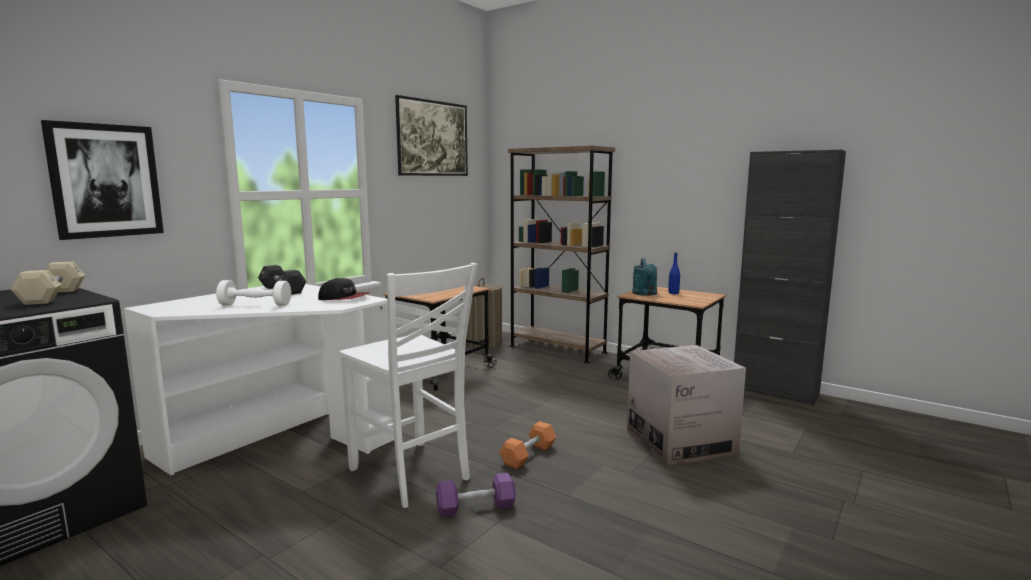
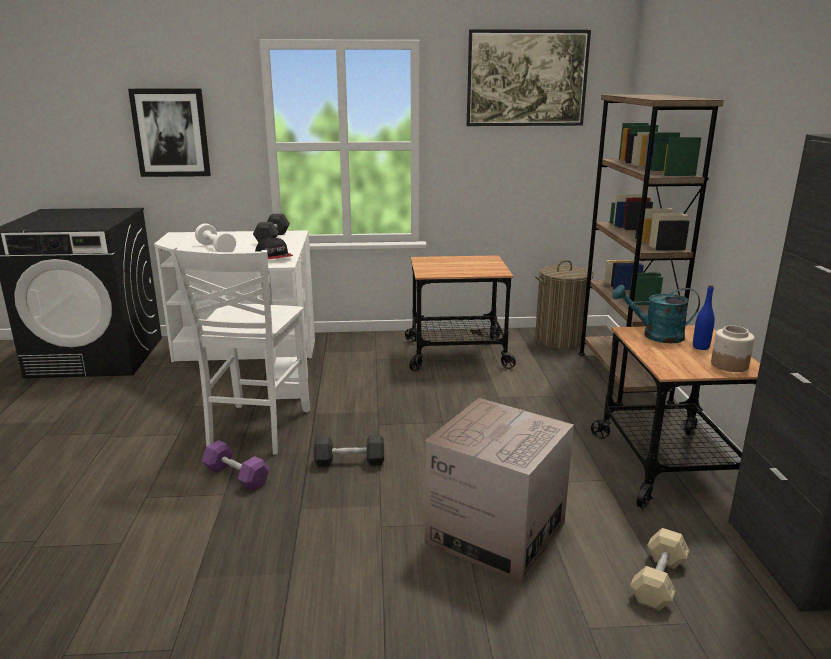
camera: 50 degrees right, 10 degrees up
(53, 296) = (102, 219): beige dumbbell -> beige dumbbell (658, 580)
(528, 455) = (349, 461): orange dumbbell -> black dumbbell
(645, 294) = (655, 336): turquoise watering can -> turquoise watering can turned 45 degrees clockwise
(702, 295) = (729, 364): none -> jar

